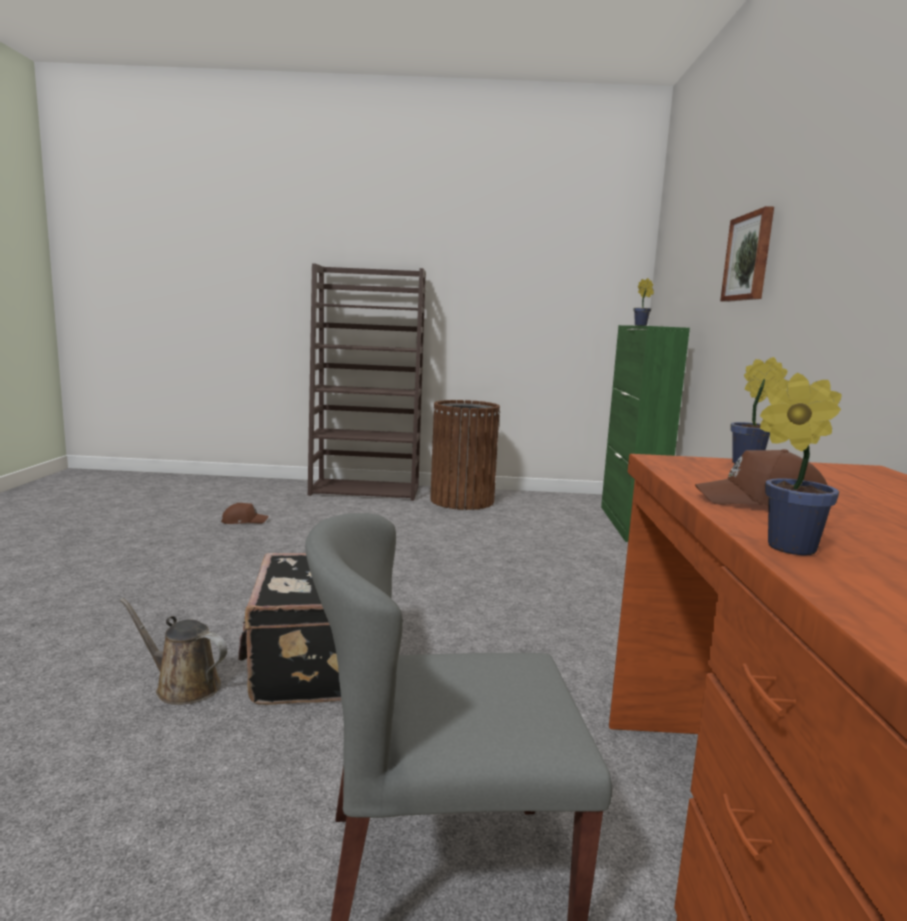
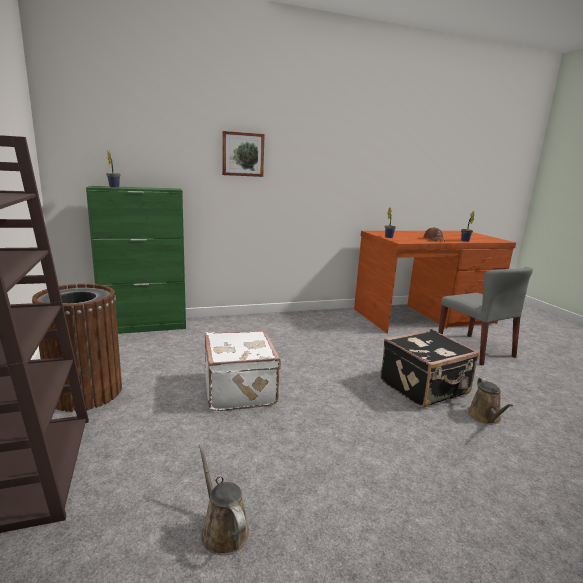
camera: 110 degrees left, 5 degrees up
(244, 521) = (222, 529): brown cap -> brown watering can
(423, 547) = (241, 389): none -> white suitcase

